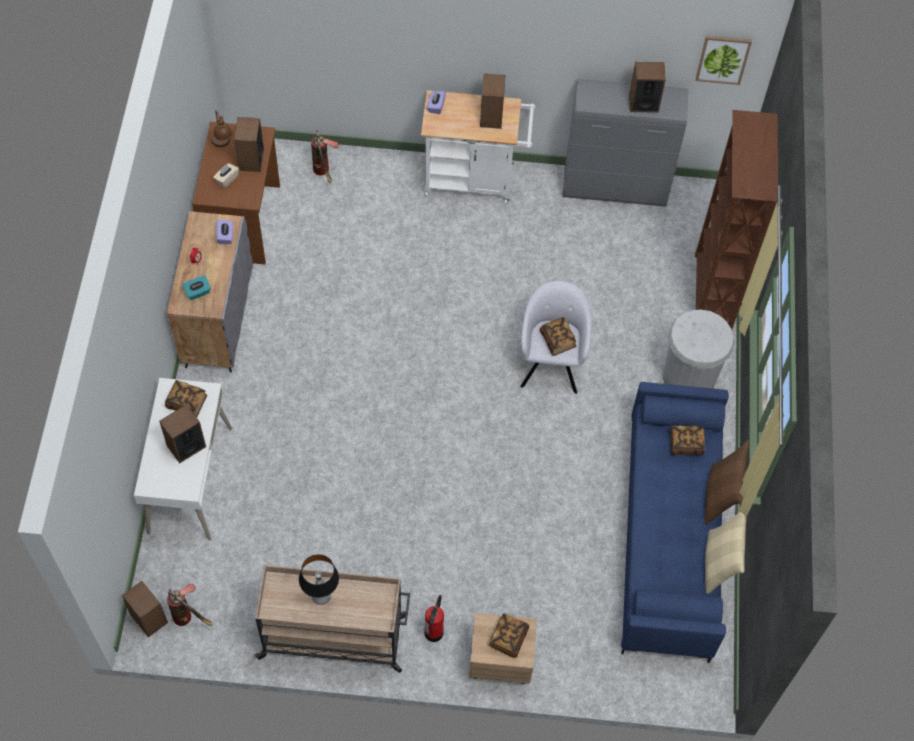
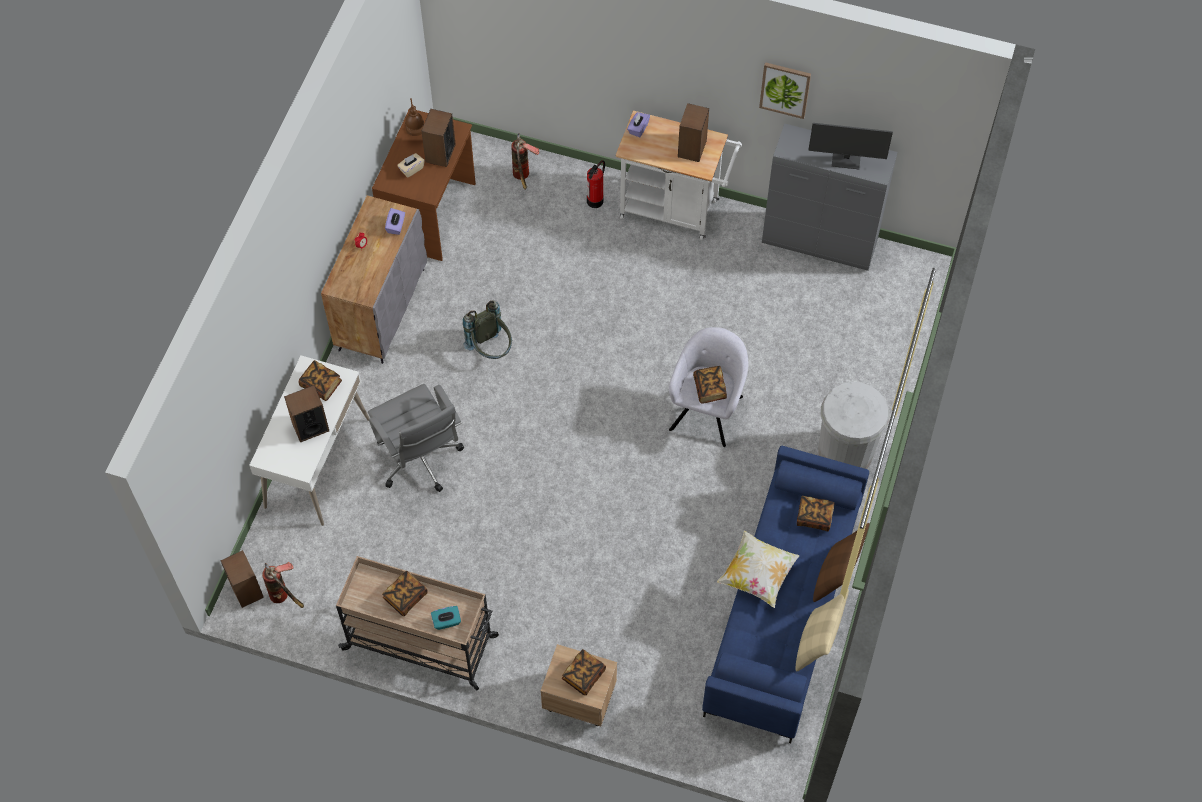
camera: 15 degrees right, 0 degrees up
(198, 292) = (355, 277): turquoise tissue box -> turquoise tissue box (446, 622)
(291, 460) = (421, 461): none -> grey office chair
(321, 596) = (405, 597): table lamp -> book
(333, 341) = (491, 350): none -> grey backpack
(434, 632) = (520, 658): fire extinguisher -> fire extinguisher (595, 201)
(643, 103) = (846, 159): speaker -> monitor
(647, 509) = (757, 575): none -> pillow
(711, 294) = (892, 370): brown bookcase -> none
(723, 59) = (933, 127): picture -> picture (785, 89)

